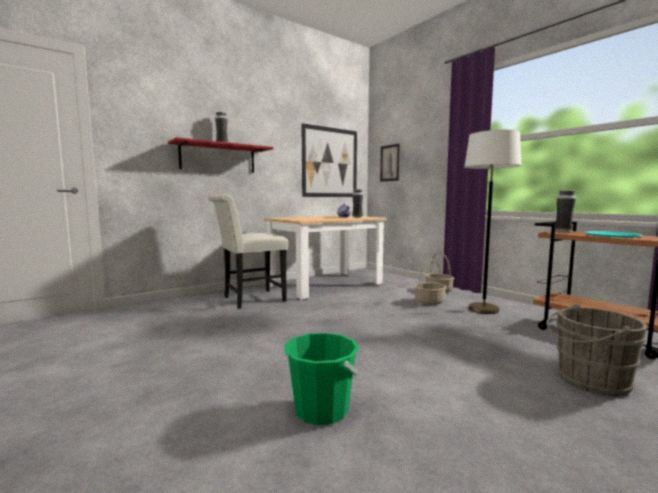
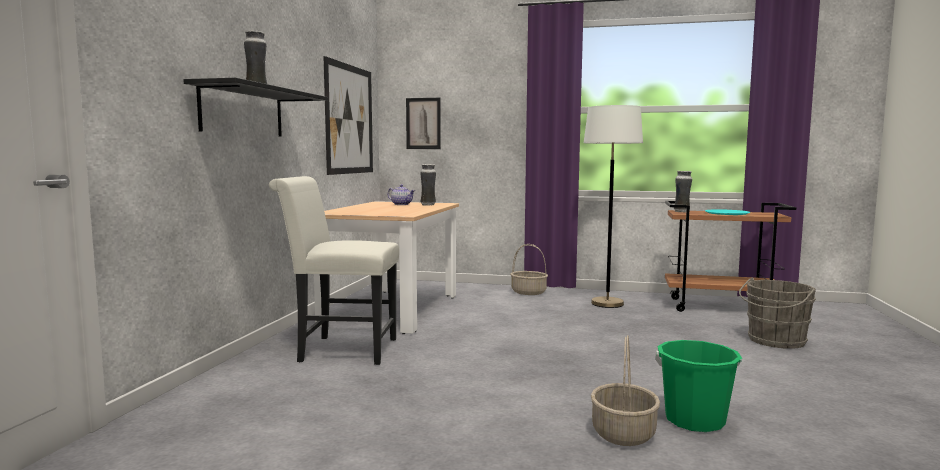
camera: 40 degrees left, 0 degrees up
(218, 158) = (243, 112): red shelf -> black shelf
(249, 300) = (341, 350): white chair -> white chair turned 75 degrees clockwise
(429, 302) = (549, 306): basket -> basket (624, 434)

